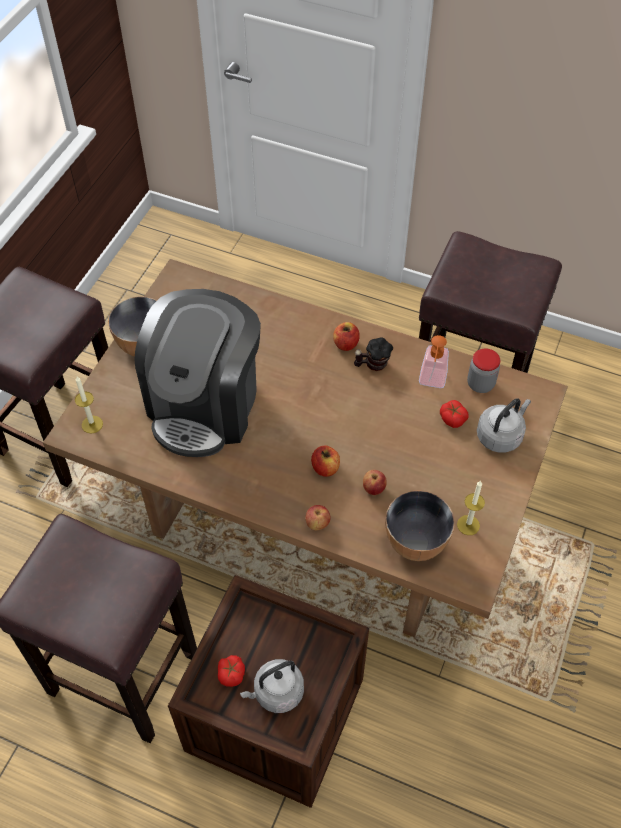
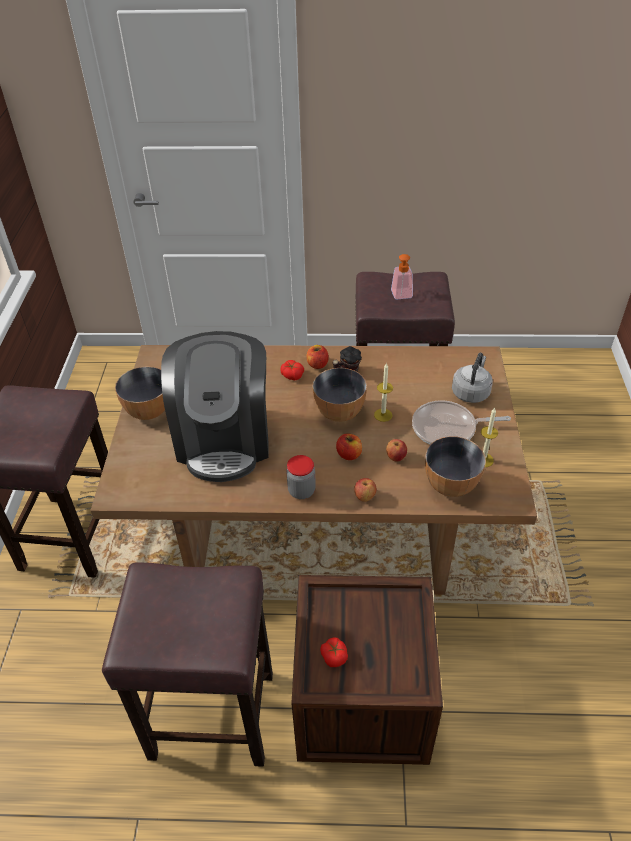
camera: 20 degrees left, 10 degrees down
(92, 424) = (130, 482): candle -> candle (383, 415)
(276, 693) = (380, 657): grey kettle -> none
(340, 413) = (339, 412): none -> bowl
(431, 382) = (398, 371): soap dispenser -> soap dispenser (402, 296)
(449, 473) = (448, 429): none -> frying pan
(452, 418) = (428, 391): tomato -> tomato (292, 375)
(480, 384) = (436, 362): jar -> jar (301, 491)

